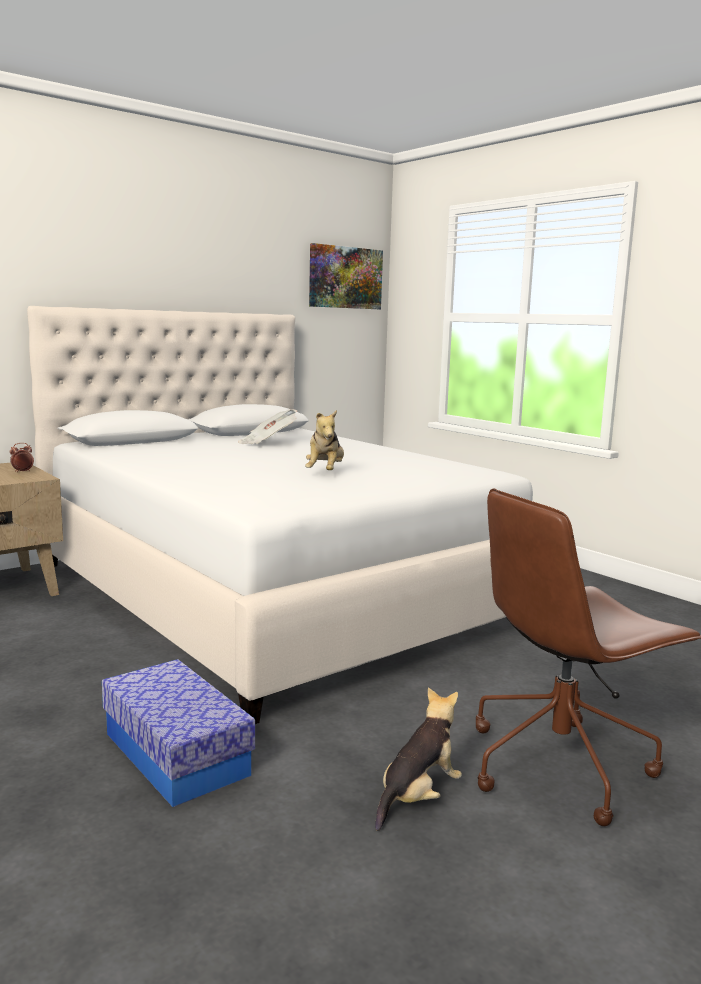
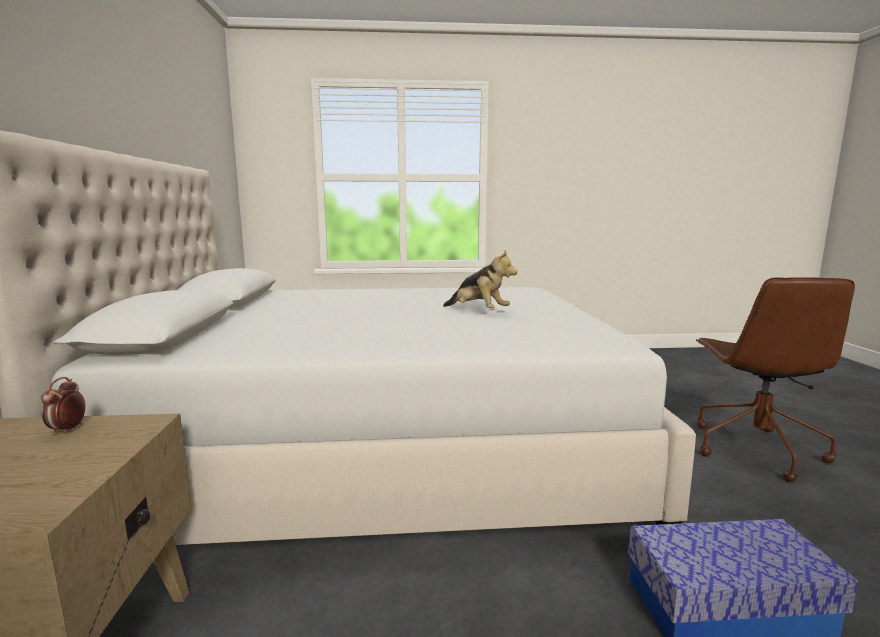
camera: 55 degrees left, 0 degrees up
(267, 443) = (309, 304): newspaper -> none
(345, 277) = (216, 135): picture -> none
(418, 797) = (801, 507): plush toy -> none

